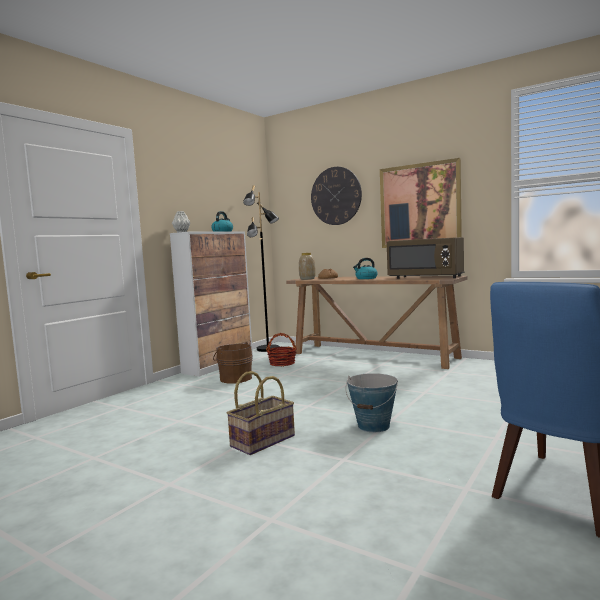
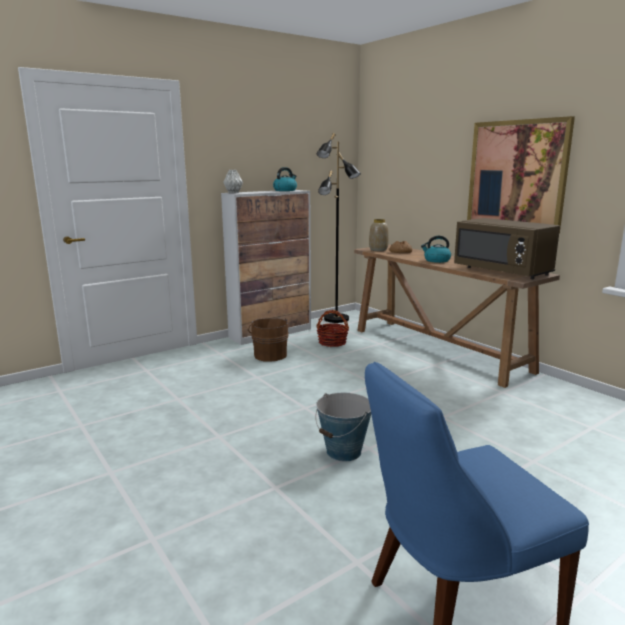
camera: 20 degrees right, 10 degrees up
(262, 441) = (225, 443): basket -> none
(336, 196) = (425, 151): wall clock -> none

